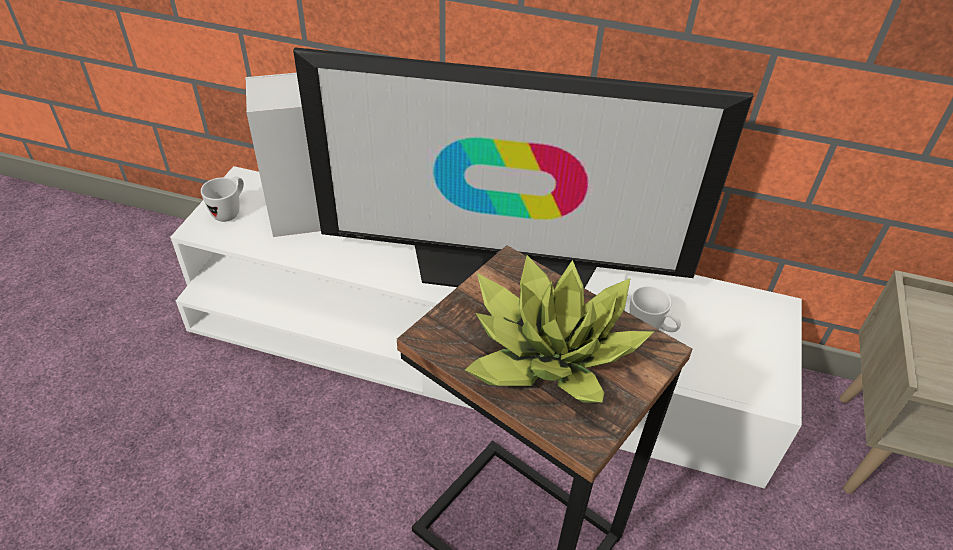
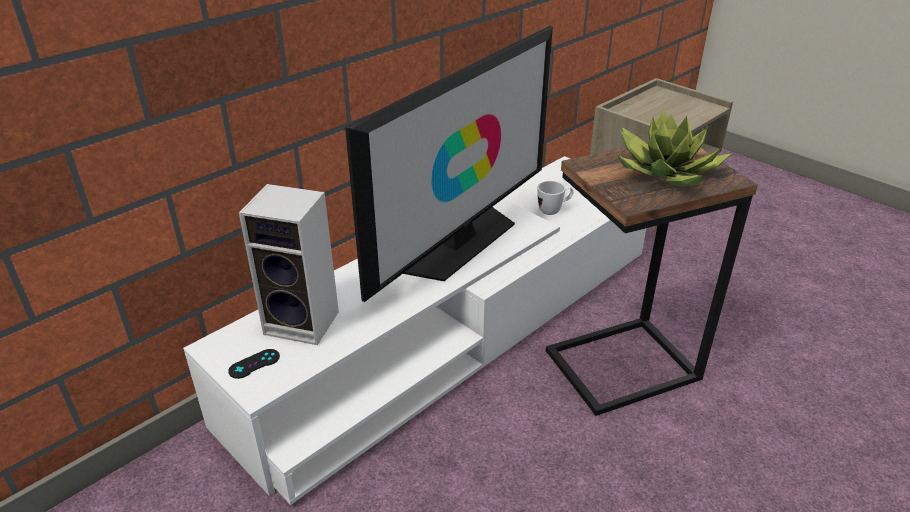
camera: 60 degrees left, 10 degrees down
(230, 212) = (254, 364): white mug -> black game controller

